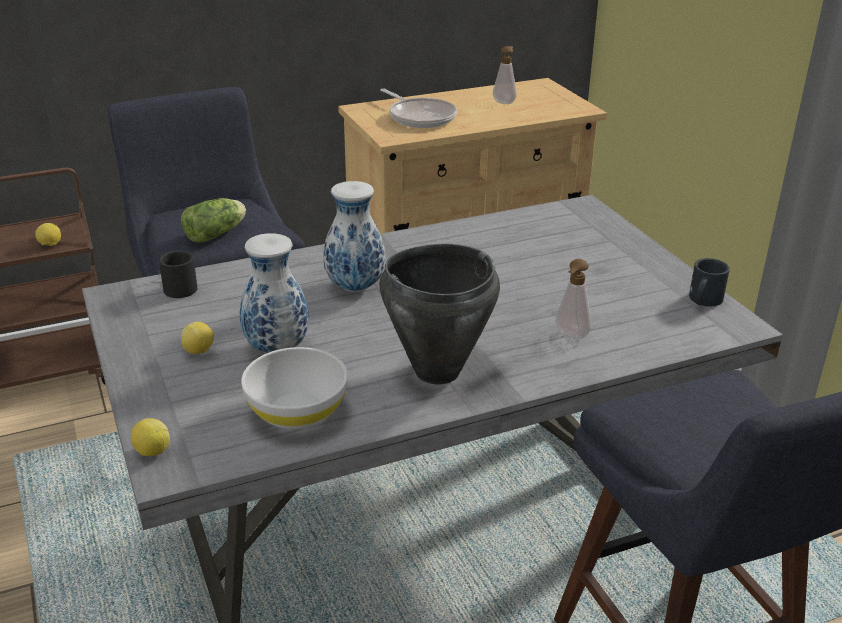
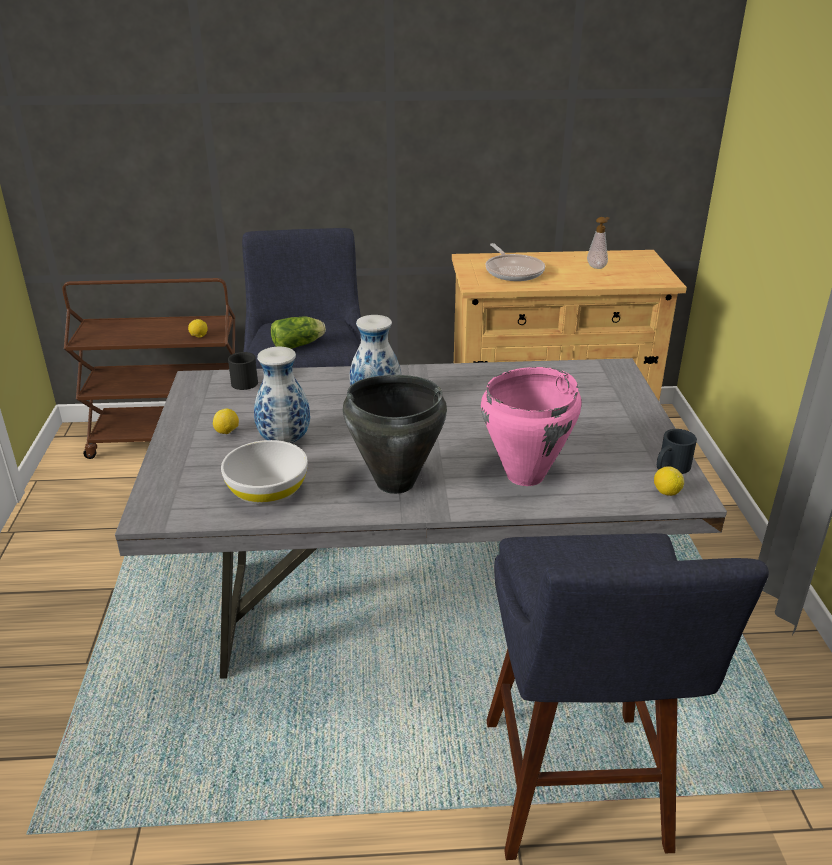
camera: 20 degrees right, 0 degrees up
(152, 451) = (148, 499): lemon -> lemon (666, 492)
(570, 336) = (526, 475): soap dispenser -> pink cooking pot

